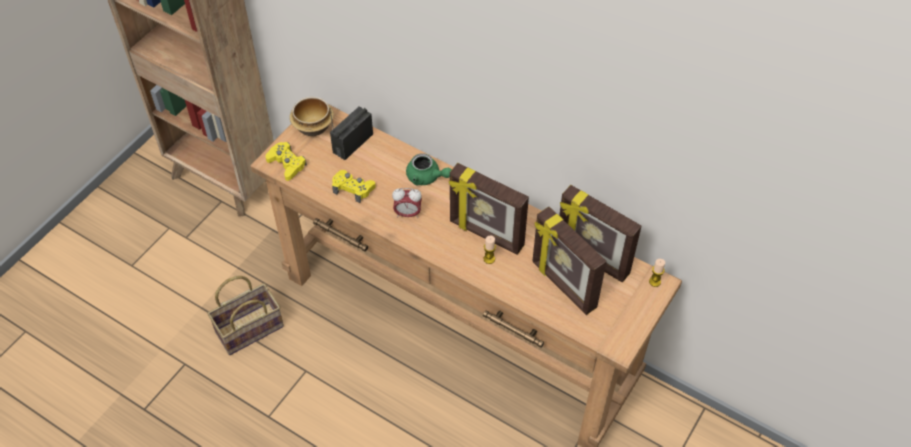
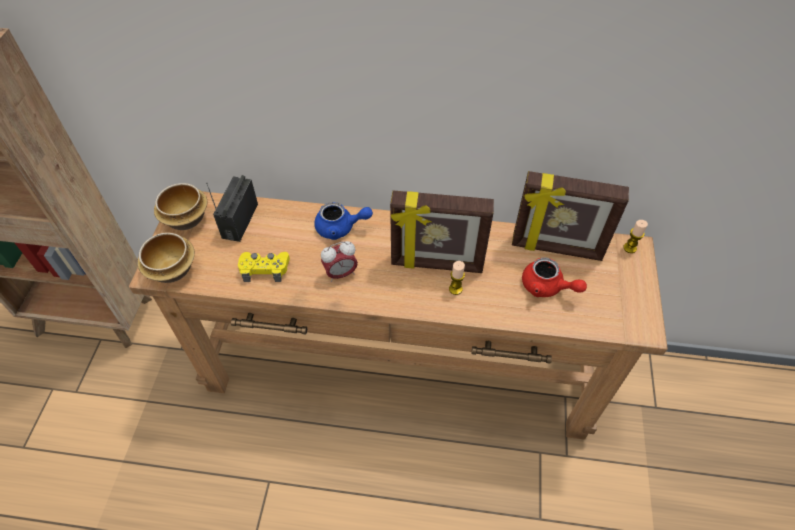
camera: 25 degrees left, 0 degrees up
(250, 327) = (188, 460): basket -> none
(287, 164) = (173, 269): yellow game controller -> bowl
(427, 177) = (340, 228): green teapot -> blue teapot
(563, 285) = (547, 287): picture frame -> red teapot

